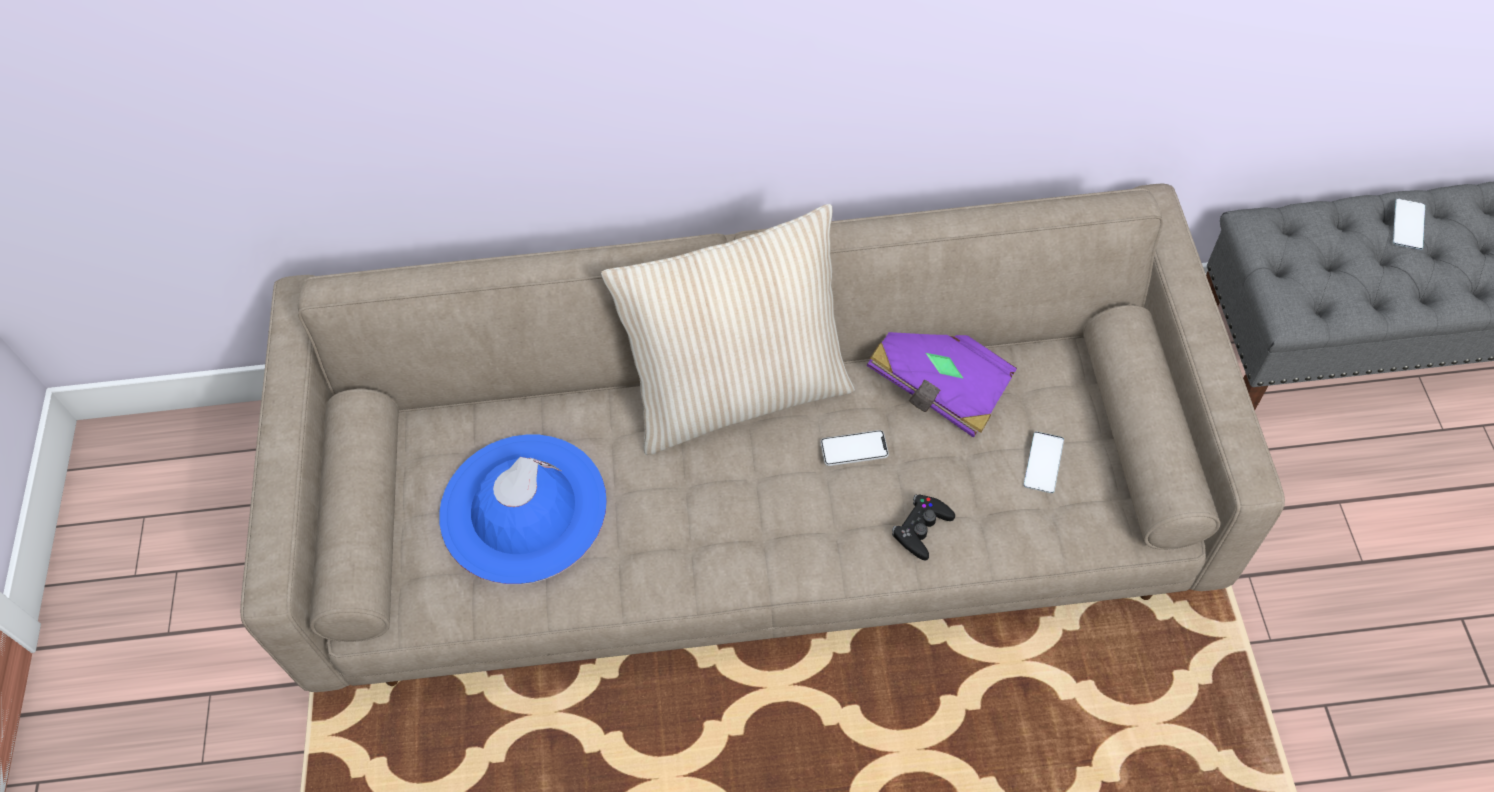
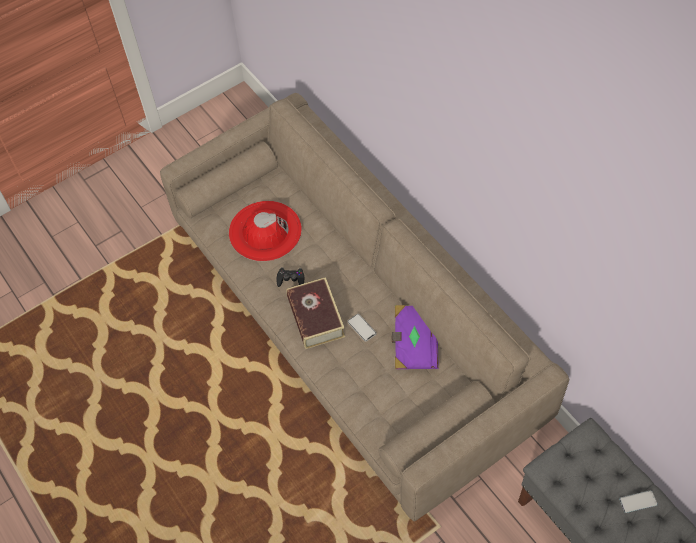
camera: 60 degrees right, 0 degrees up
(523, 508) = (265, 231): blue hat -> red hat
(739, 392) = (363, 274): beige pillow -> none
(783, 513) = (316, 317): none -> book
(921, 529) = (339, 370): black game controller -> black game controller (291, 279)
(1043, 462) = (400, 401): phone -> none

